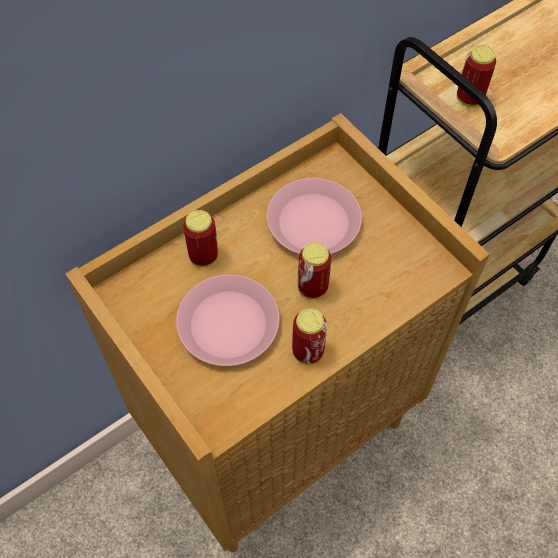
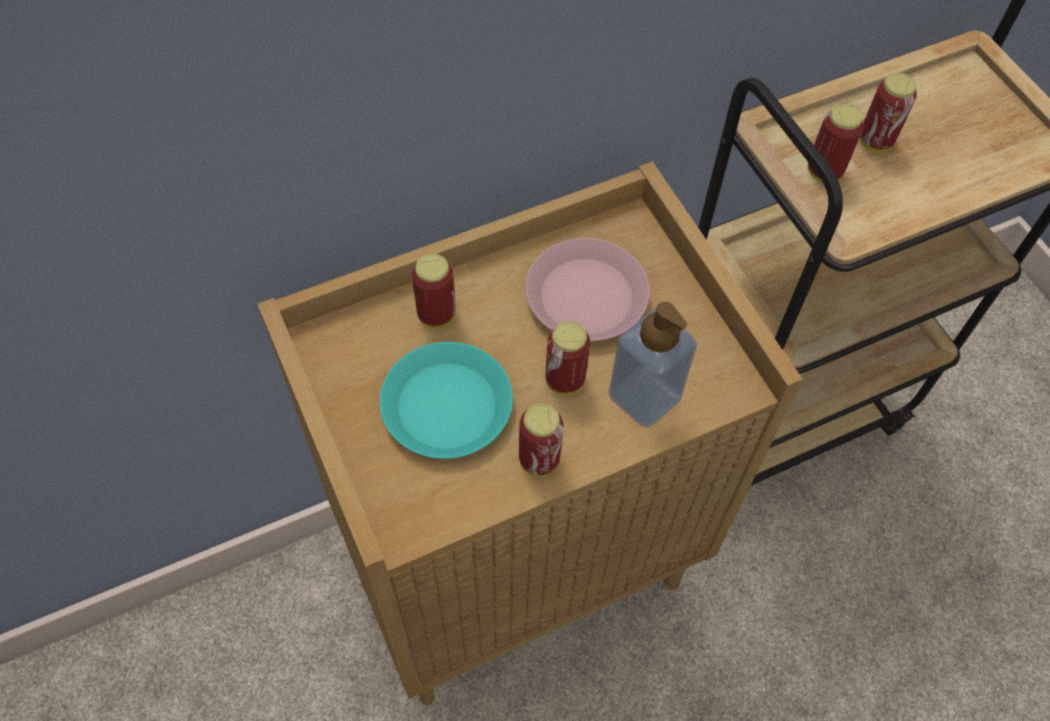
camera: 10 degrees right, 0 degrees up
(229, 325) = (447, 406): pink plate -> turquoise plate
(374, 289) = (644, 397): none -> soap dispenser
(500, 71) = (875, 141): none -> can

